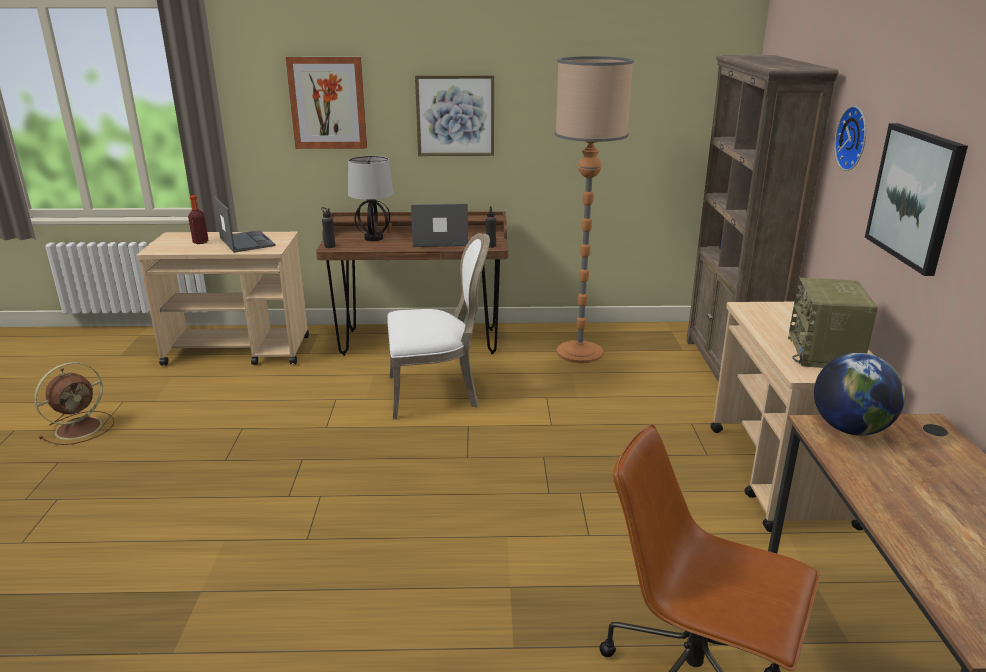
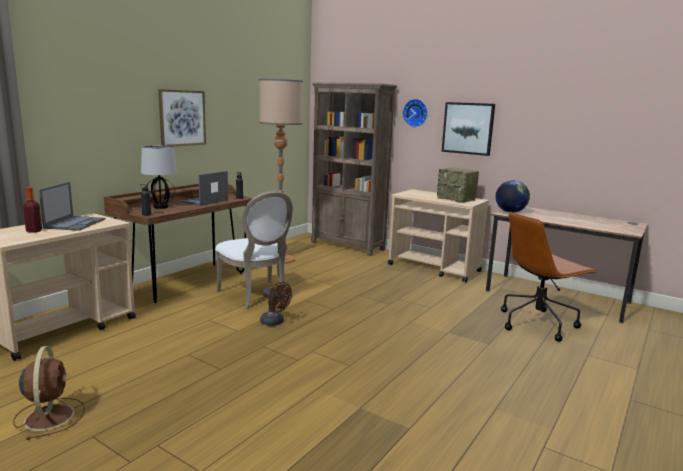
camera: 55 degrees left, 10 degrees down
(246, 241) = (75, 223): laptop -> laptop turned 90 degrees clockwise
(328, 103) = (99, 108): picture -> none
(374, 438) = (275, 322): none -> brown fan
(437, 393) = (256, 296): white chair -> white chair turned 120 degrees clockwise

